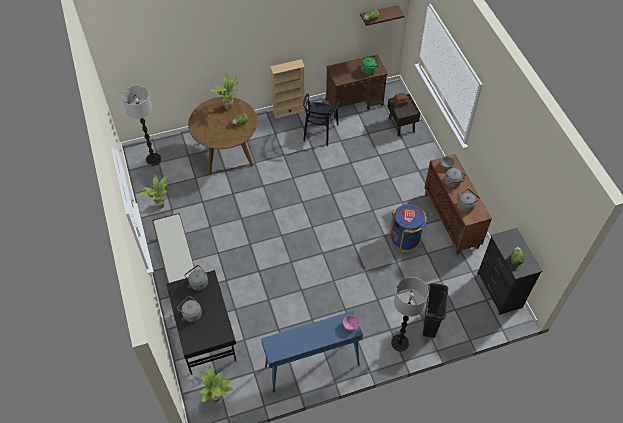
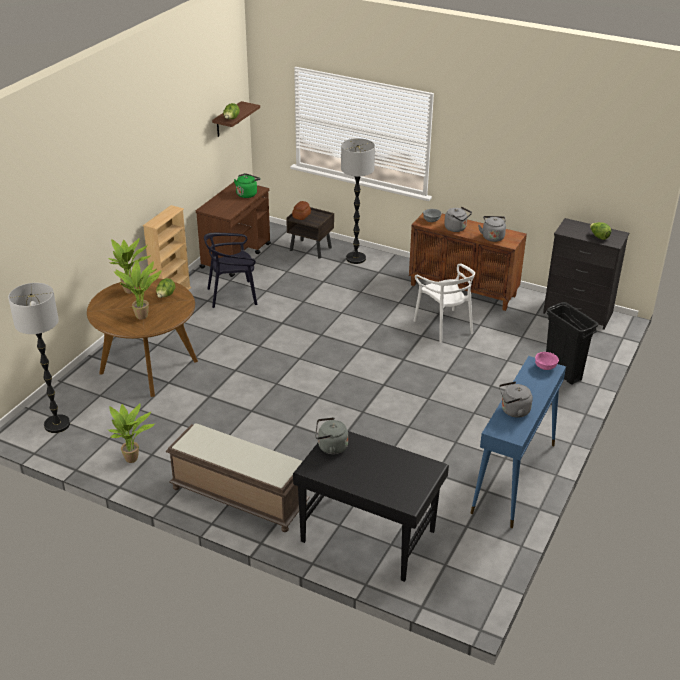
camera: 45 degrees left, 20 degrees down
(191, 314) = (366, 477): grey kettle -> grey kettle (513, 411)
(217, 398) = (465, 578): potted plant -> potted plant (143, 316)
(319, 131) = (232, 295): black chair -> black chair turned 105 degrees clockwise
(400, 343) = (561, 403): floor lamp -> floor lamp (356, 258)
(405, 238) = (444, 326): blue trash can -> white chair

